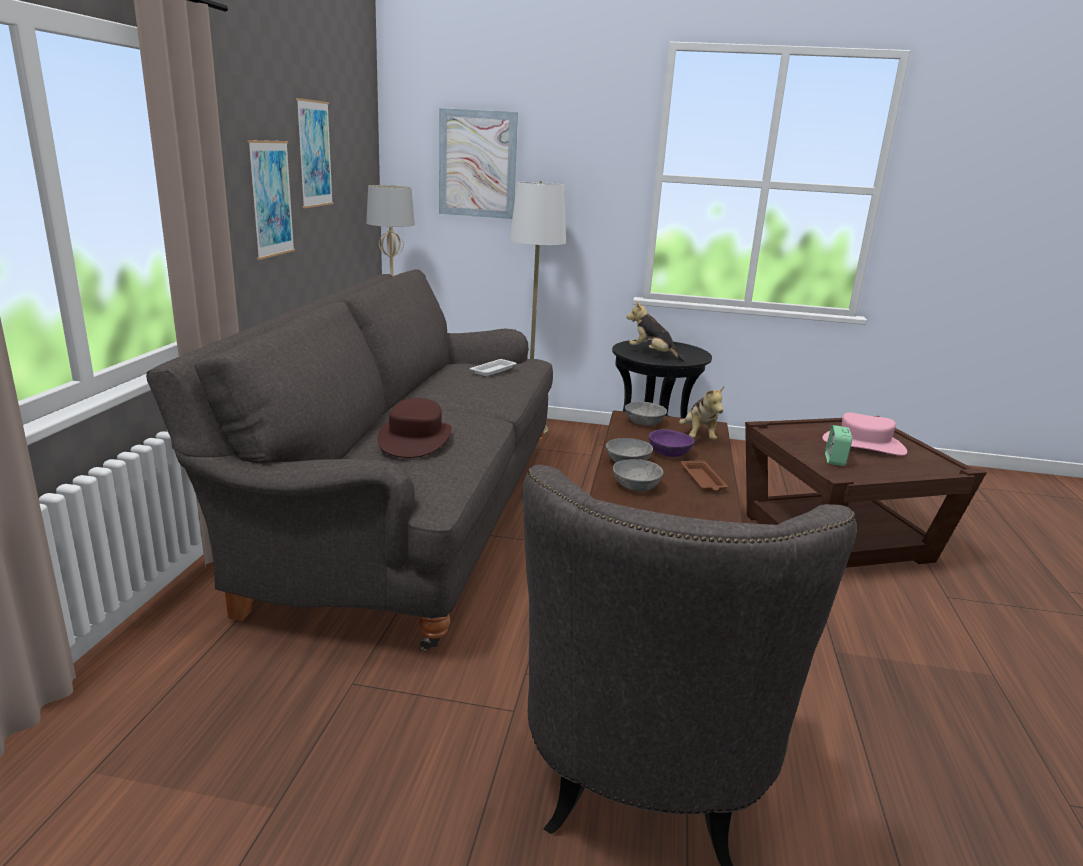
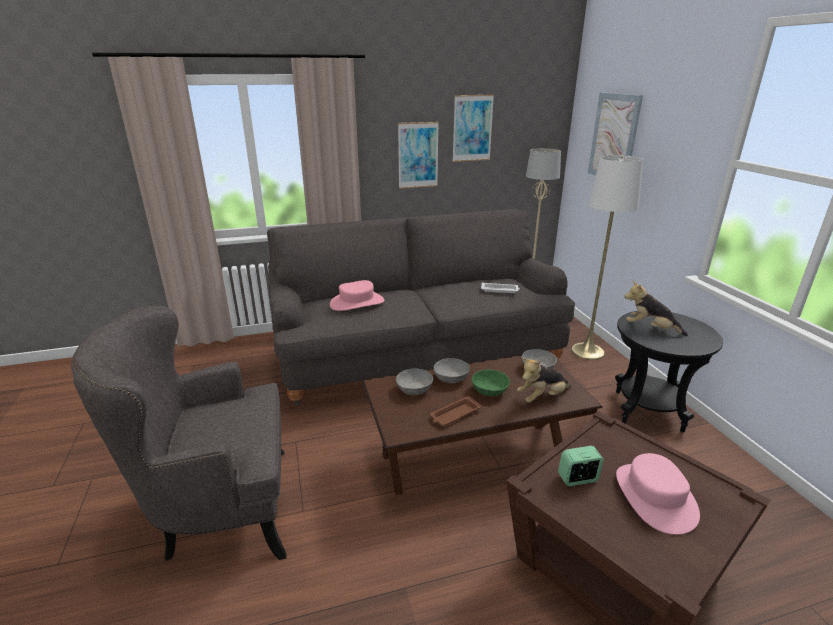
camera: 65 degrees right, 5 degrees up
(415, 439) = (357, 303): brown hat -> pink hat
(653, 354) = (650, 328): plush toy -> plush toy turned 75 degrees counterclockwise
(669, 453) = (489, 390): purple bowl -> green bowl

